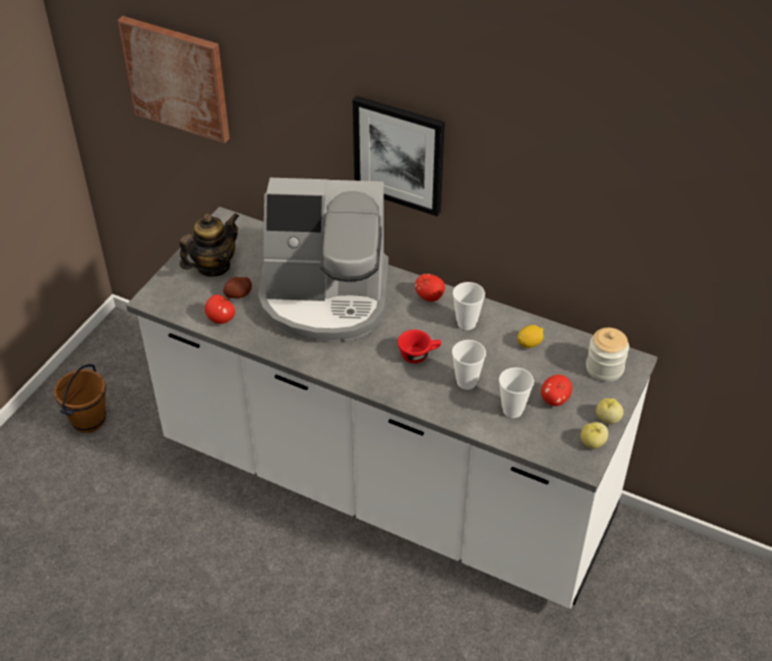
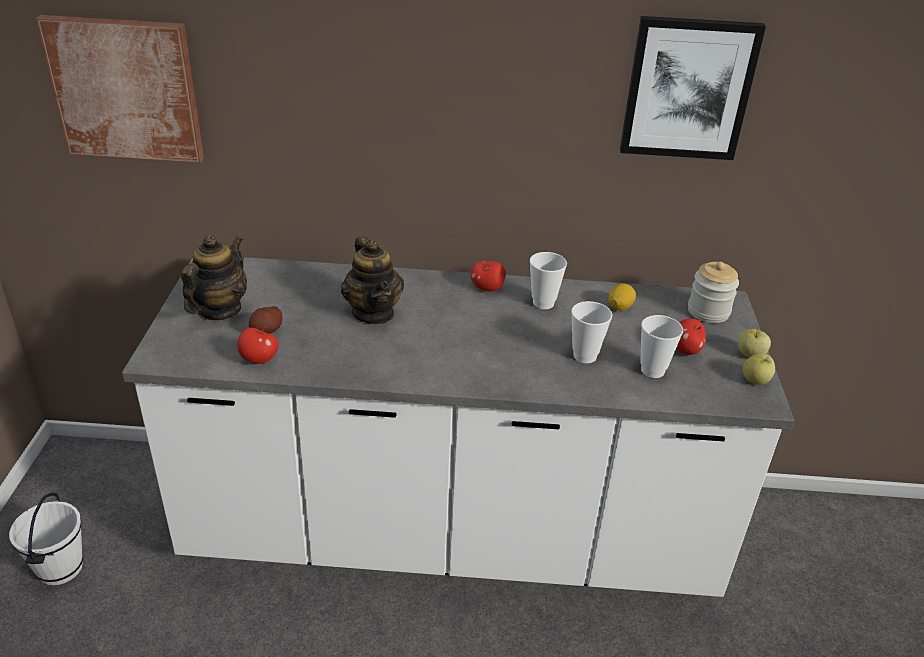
camera: 25 degrees left, 10 degrees down
(88, 420) = (59, 568): brown bucket -> white bucket
(325, 298) = (373, 312): coffee machine -> teapot
(399, 155) = (434, 121): picture -> picture (688, 89)
(419, 355) = (515, 342): red cup -> none

